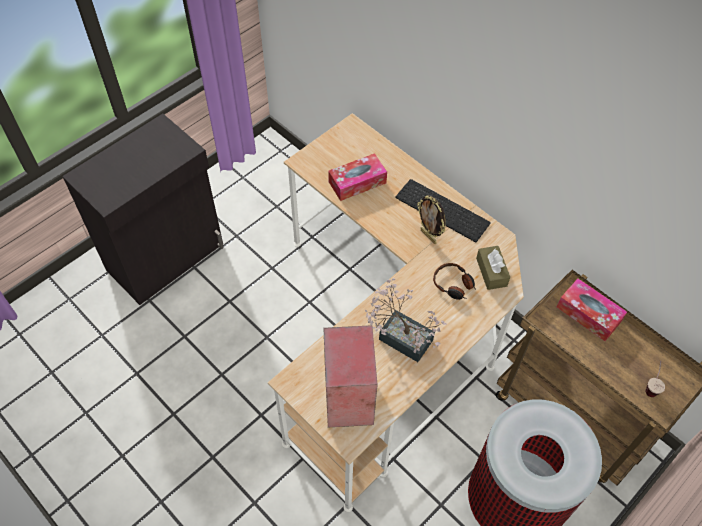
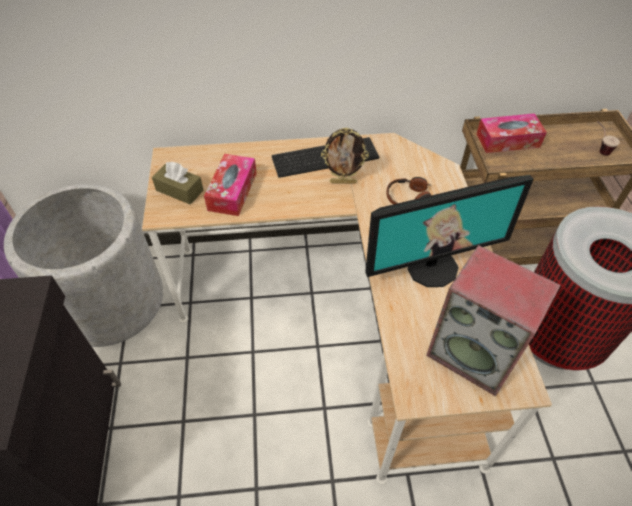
camera: 50 degrees left, 5 degrees down
(272, 193) = (110, 301): none -> grey planter
(400, 336) = (432, 267): potted plant -> monitor
(491, 272) = (418, 167): brown tissue box -> brown tissue box (179, 190)

